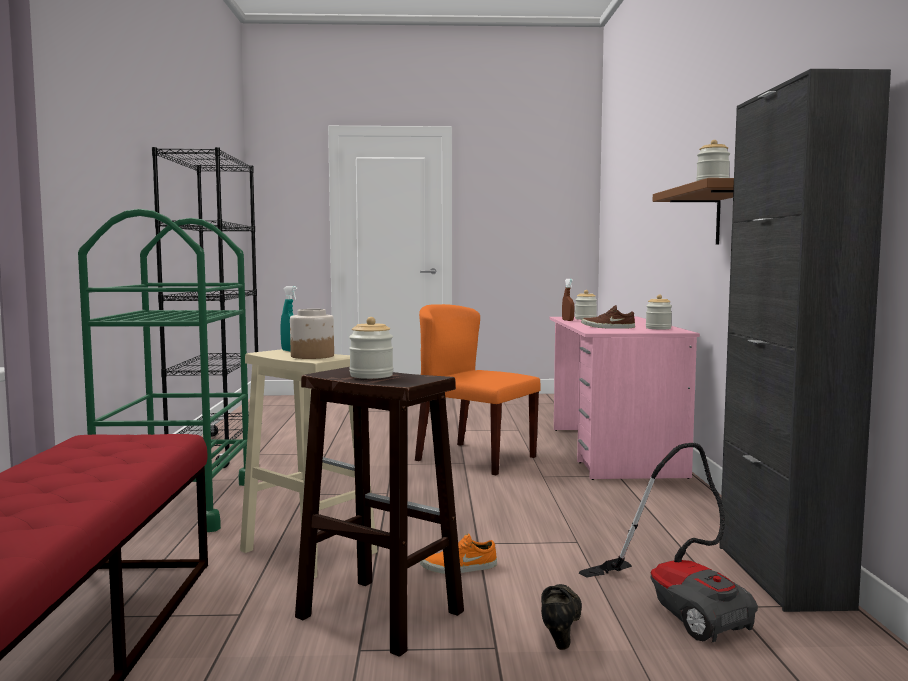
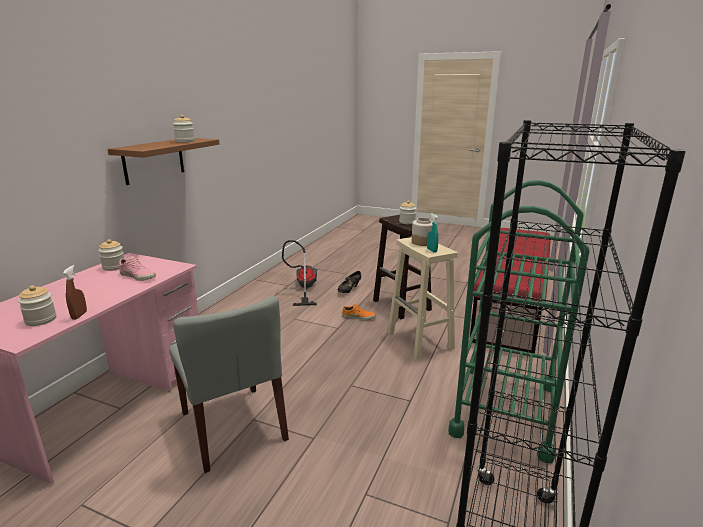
camera: 155 degrees left, 15 degrees up
(475, 458) = (234, 426): orange chair -> grey chair
(608, 327) = (139, 276): brown shoe -> pink shoe
(781, 576) = (251, 290): black cabinet -> none

